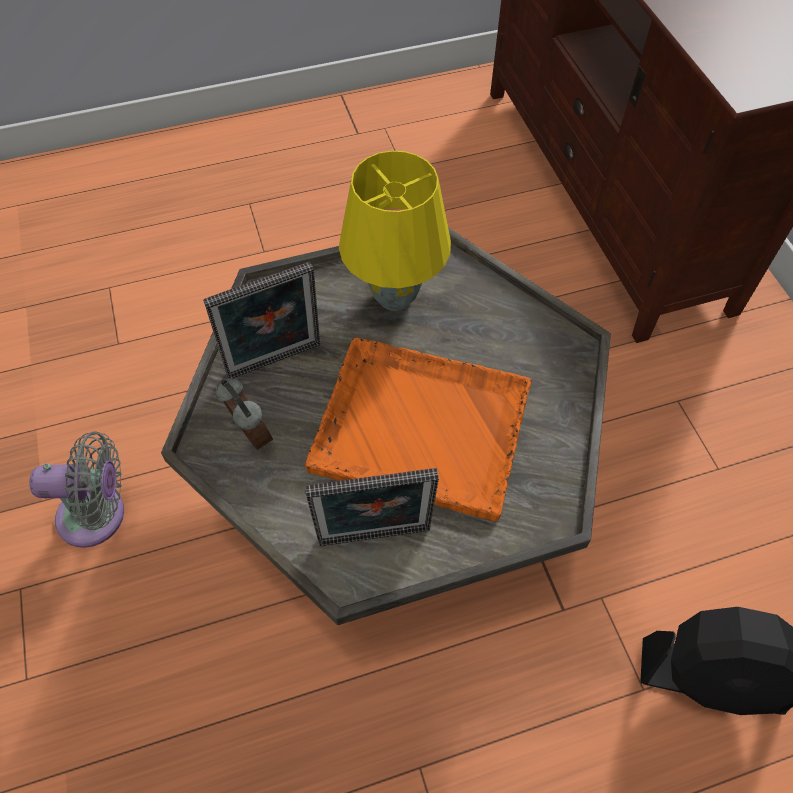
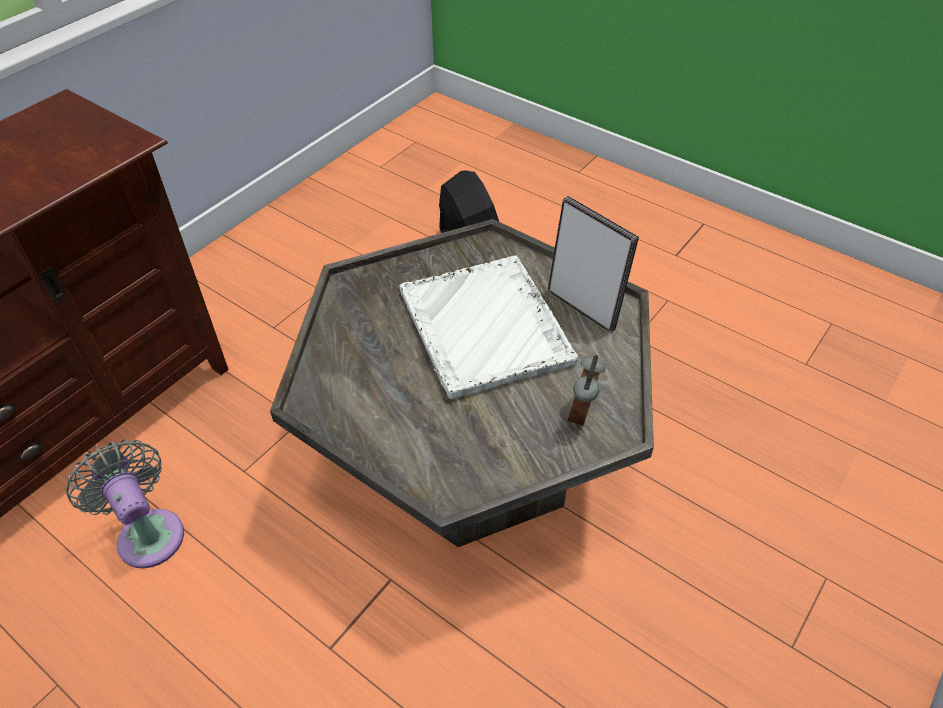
camera: 125 degrees left, 10 degrees down
(98, 516) = (689, 641): grey fan -> grey fan (148, 532)
(276, 364) = (510, 439): picture frame -> none
(396, 297) = (377, 403): yellow table lamp -> none
(419, 427) = (485, 328): orange tray -> white tray

